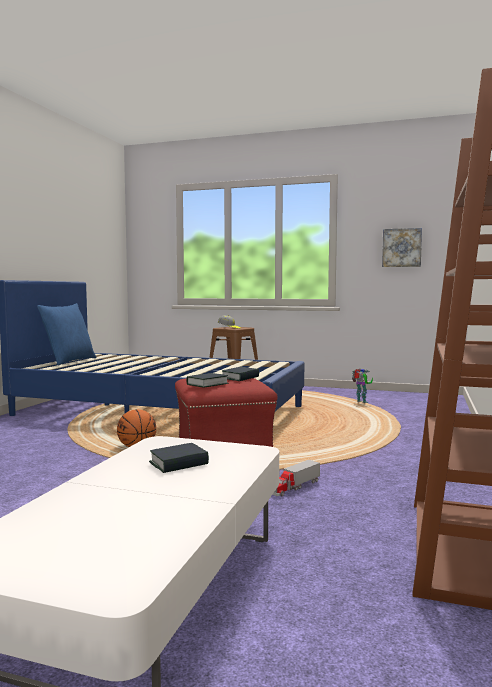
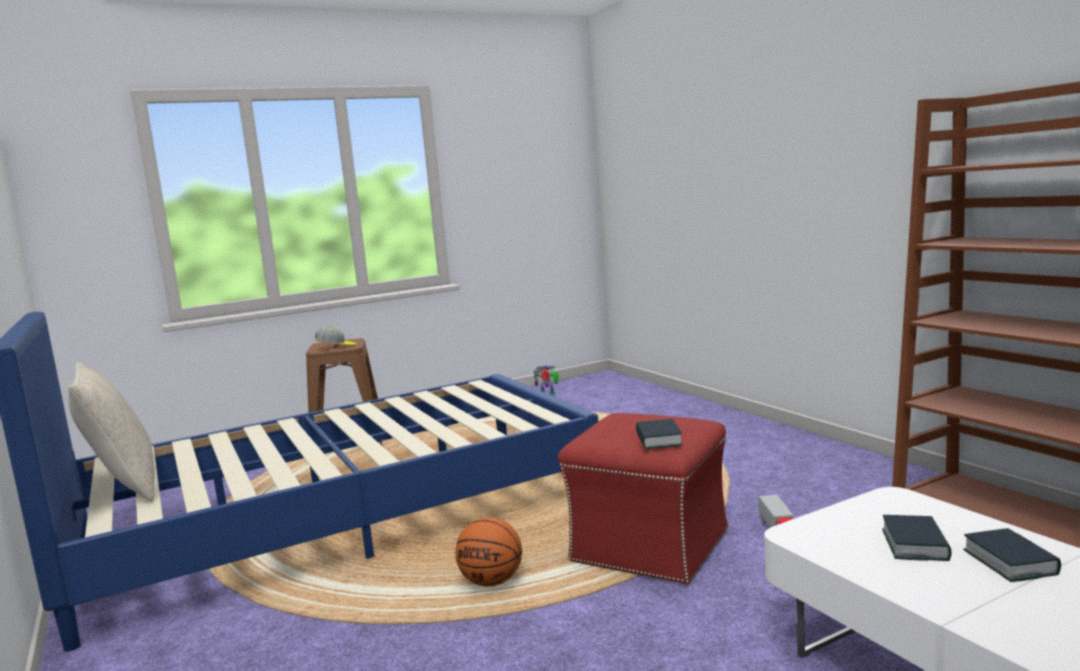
camera: 45 degrees left, 5 degrees up
(69, 361) = (124, 487): blue pillow -> beige pillow
(240, 378) = (641, 418): book -> book (1010, 562)
(401, 247) = (524, 192): picture -> none

